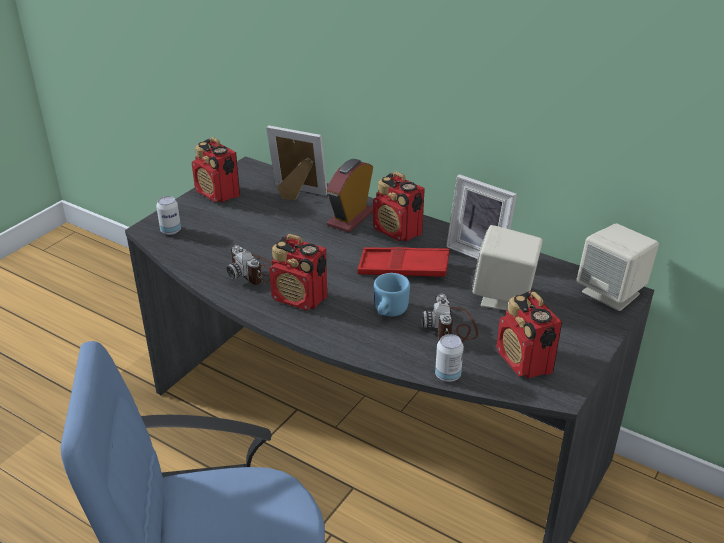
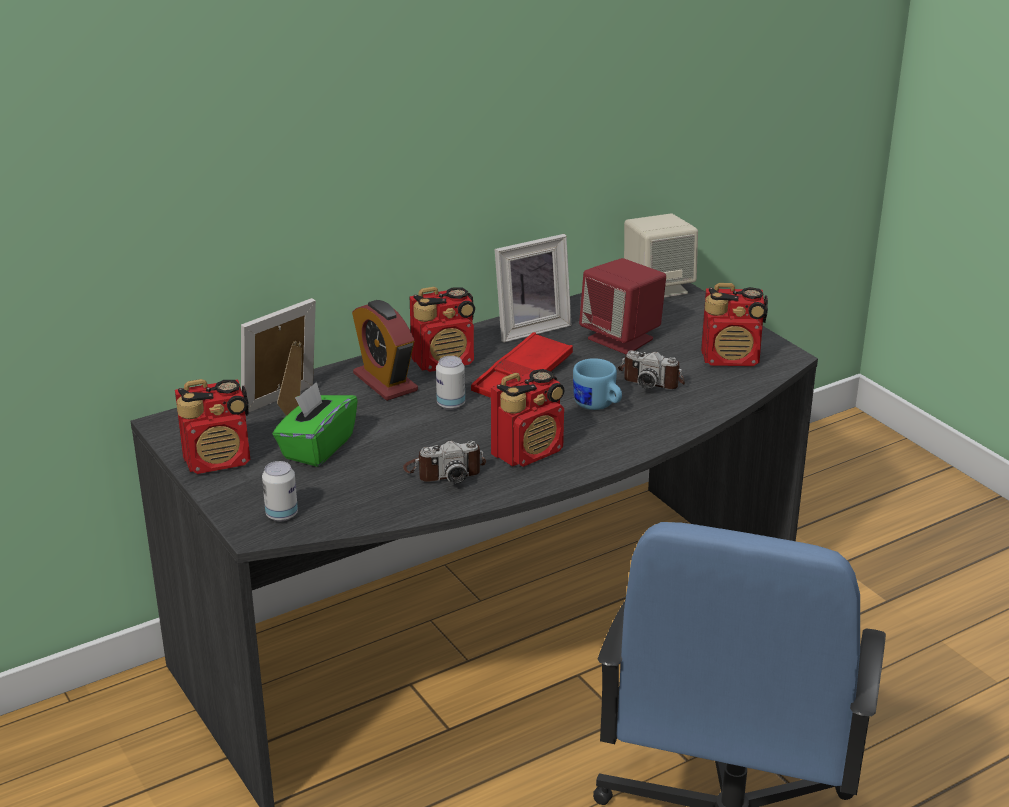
camera: 65 degrees left, 5 degrees down
(253, 219) = (317, 447): none -> green tissue box
(448, 375) = (726, 401): can -> can (451, 404)
(504, 297) = (622, 339): beige speaker -> red speaker

